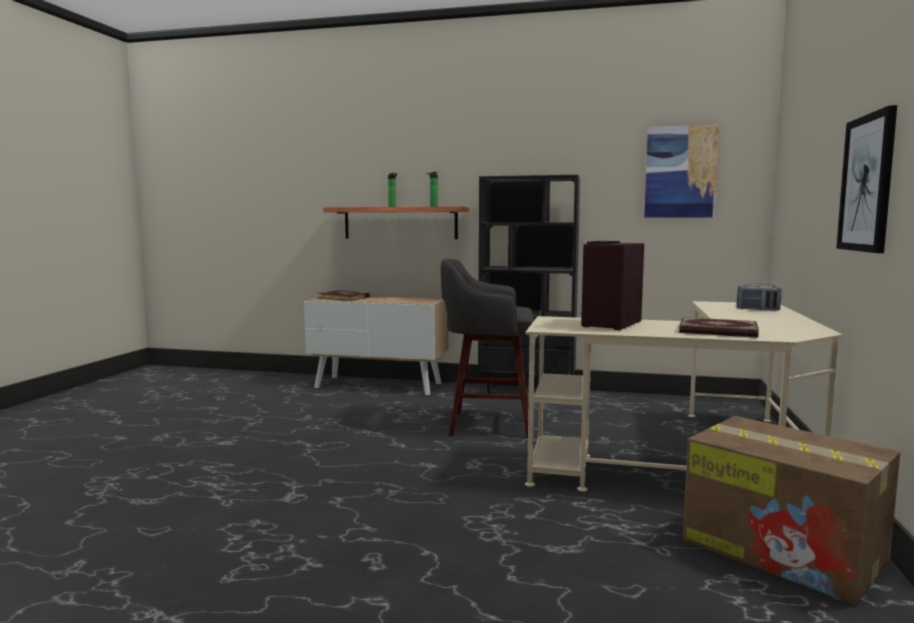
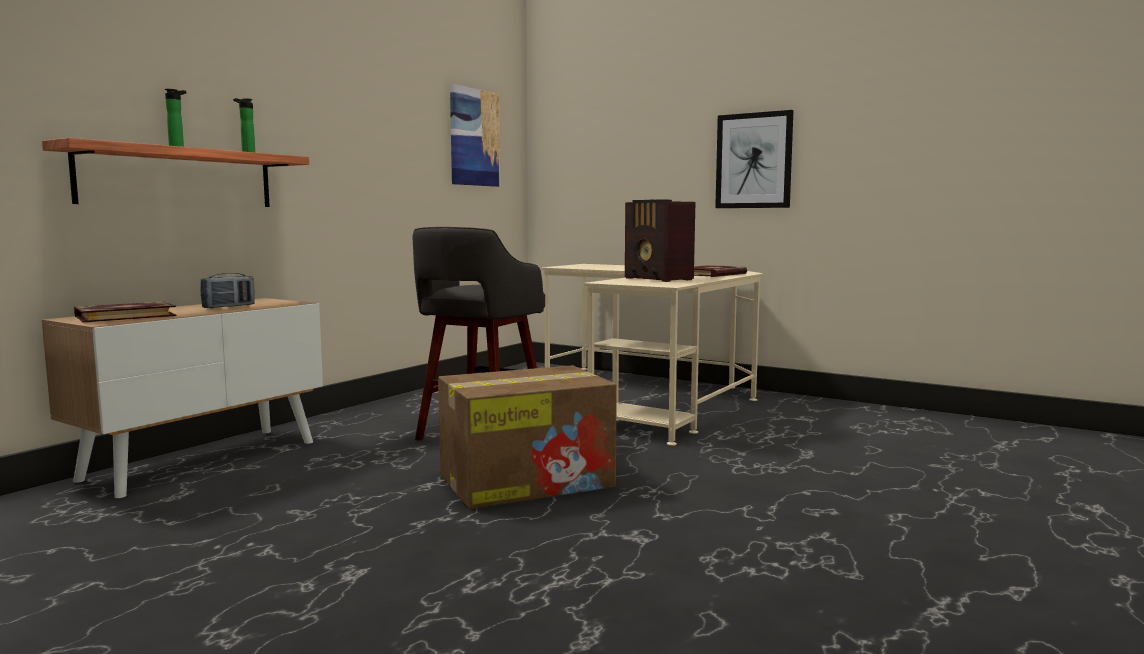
camera: 70 degrees left, 0 degrees up
(527, 392) = (386, 406): black bookcase -> none
(757, 309) = (614, 266): radio -> radio (229, 306)
(786, 551) = (819, 411): cardboard box -> cardboard box (528, 481)

